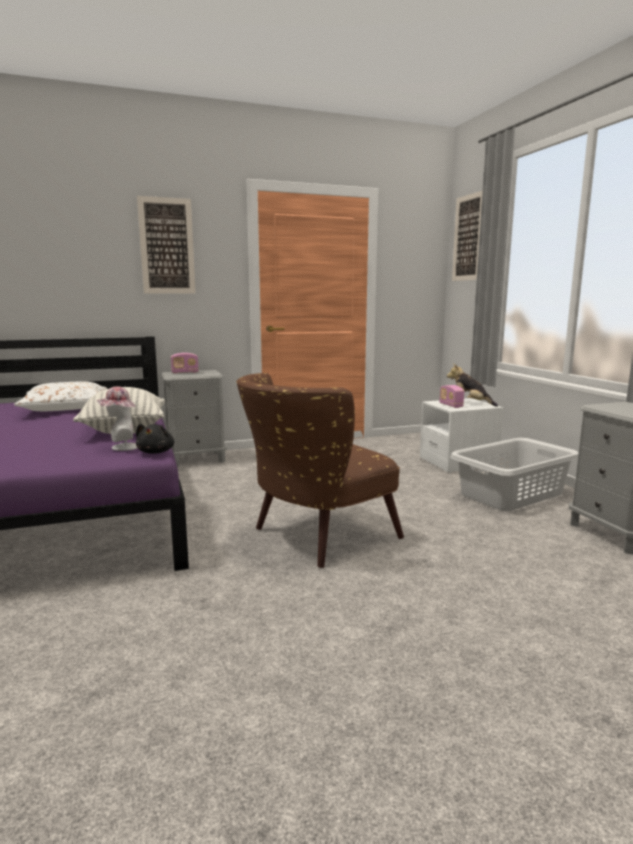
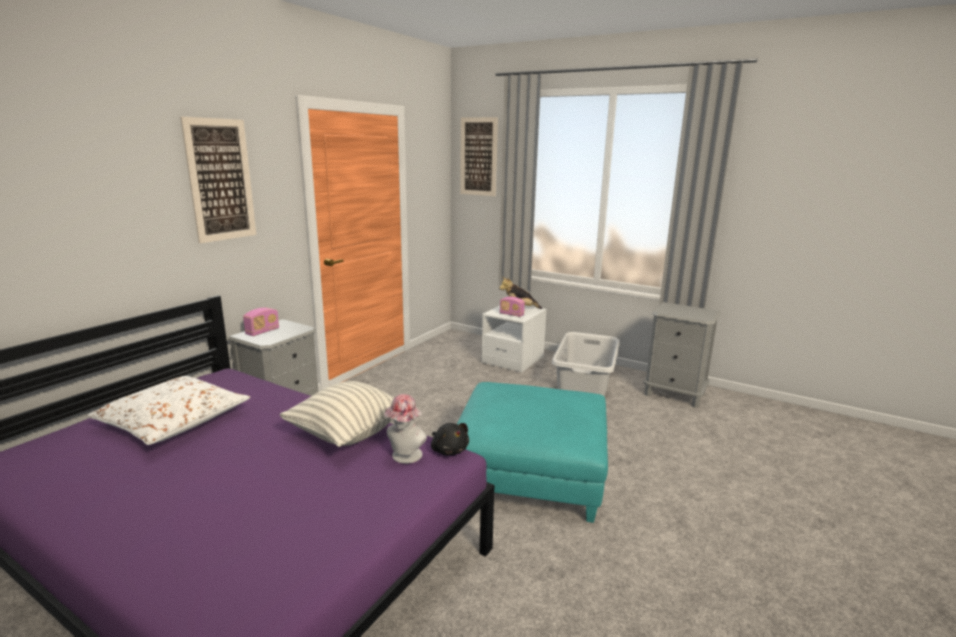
camera: 40 degrees left, 5 degrees up
(314, 537) = (529, 472): brown armchair -> turquoise ottoman

